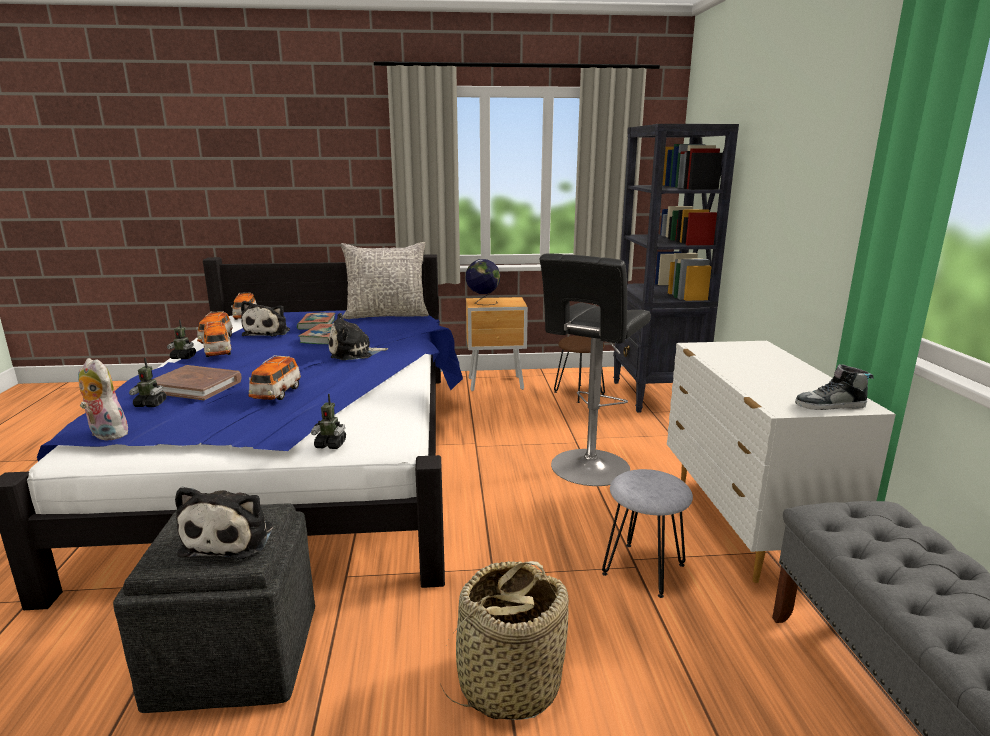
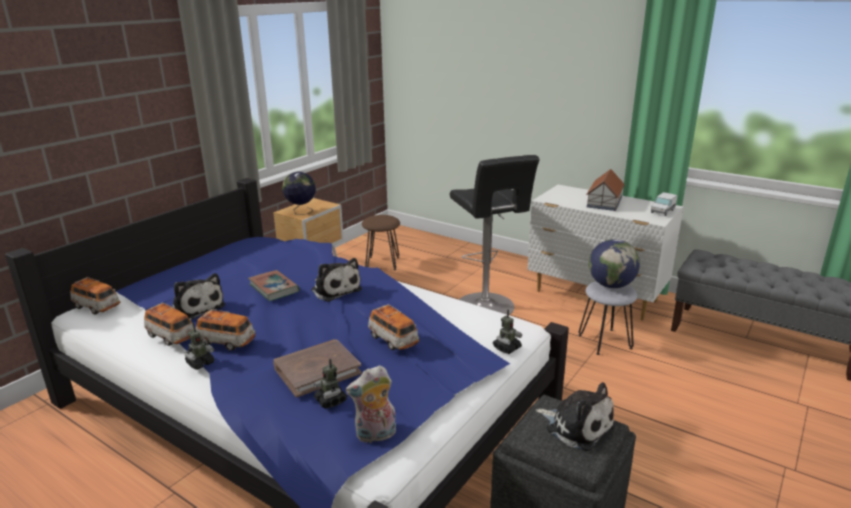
camera: 50 degrees left, 5 degrees up
(150, 404) = (331, 401): toy robot -> toy robot turned 105 degrees clockwise
(317, 324) = (224, 281): book -> none
(354, 353) = (335, 289): plush toy -> plush toy turned 60 degrees counterclockwise
(386, 315) = (250, 250): grey pillow -> none
(508, 684) = (662, 422): basket -> none
(656, 396) = (427, 245): black bookcase -> none
(657, 481) = (611, 285): none -> globe
(770, 371) = (604, 202): none -> toy house
(830, 405) = (662, 211): shoe -> toy truck

